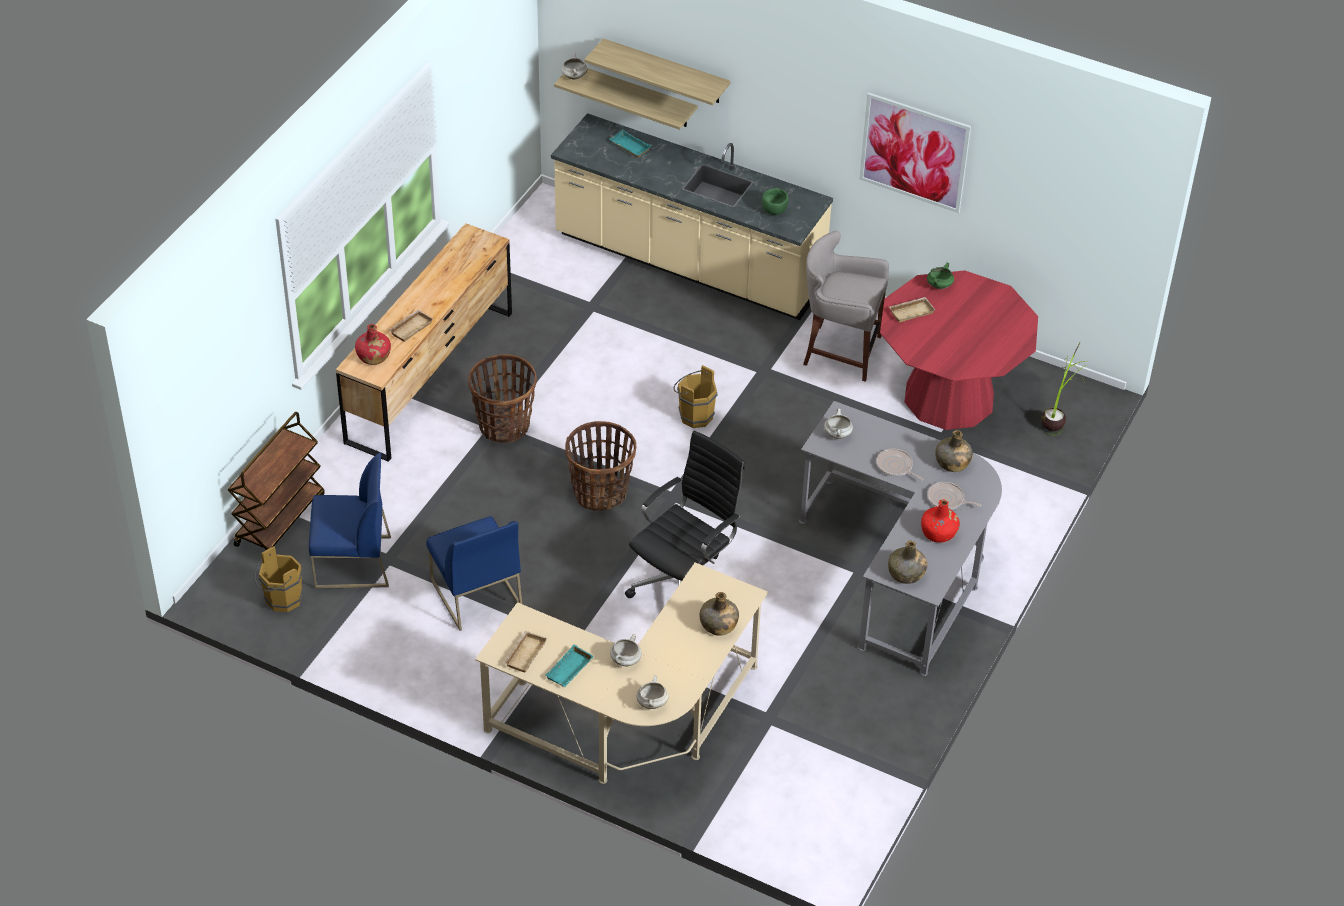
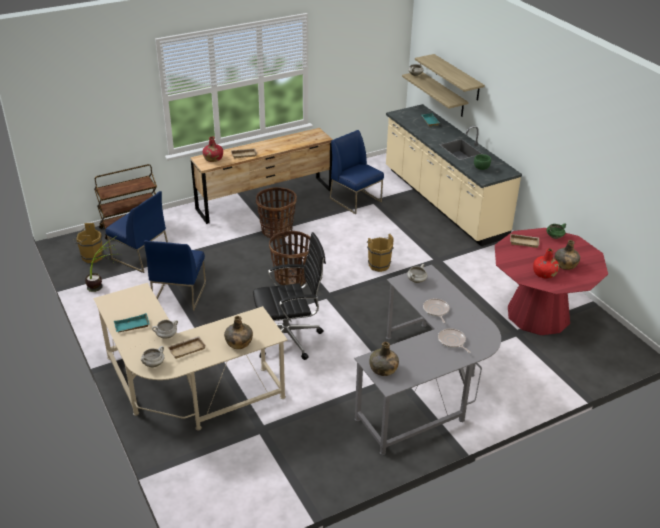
camera: 35 degrees right, 10 degrees down
(524, 653) = (119, 307): beige tray -> beige tray (187, 349)
(563, 316) = (356, 200): none -> blue chair
(839, 351) = (490, 268): grey stool -> none
(914, 152) = (568, 144): picture -> none
(939, 533) = (428, 356): red bottle -> red bottle (544, 273)
(952, 463) = (475, 323): green bottle -> green bottle (565, 265)
(1058, 419) = (602, 354): potted plant -> potted plant (104, 285)

